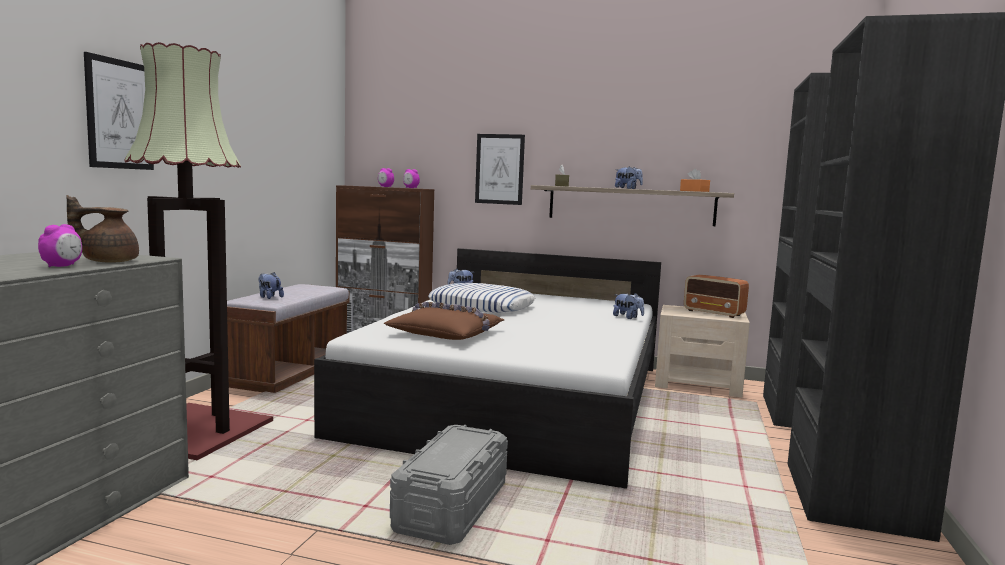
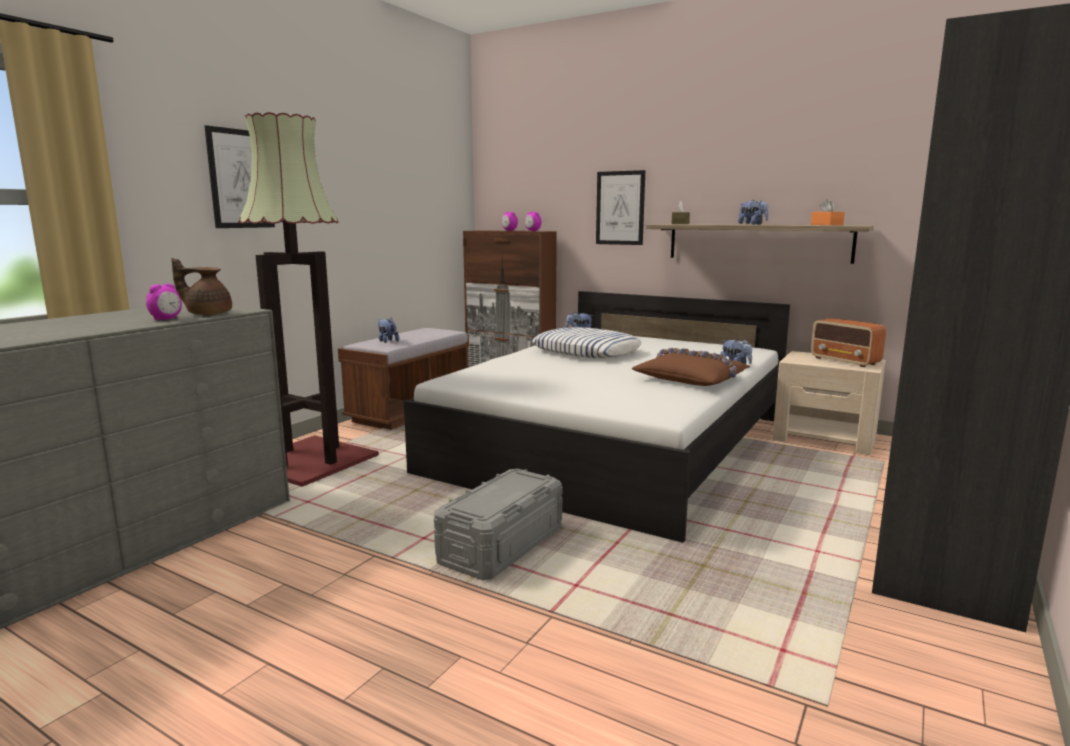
camera: 15 degrees right, 5 degrees up
(447, 333) = (530, 379): brown pillow -> brown pillow (692, 379)

